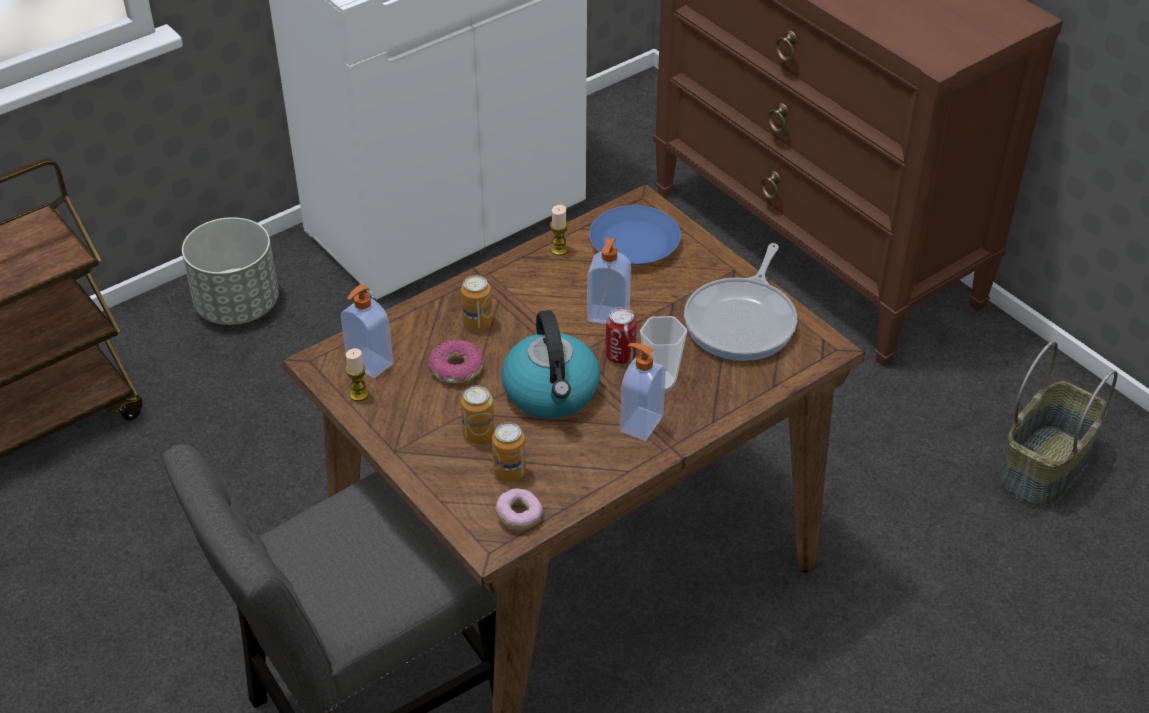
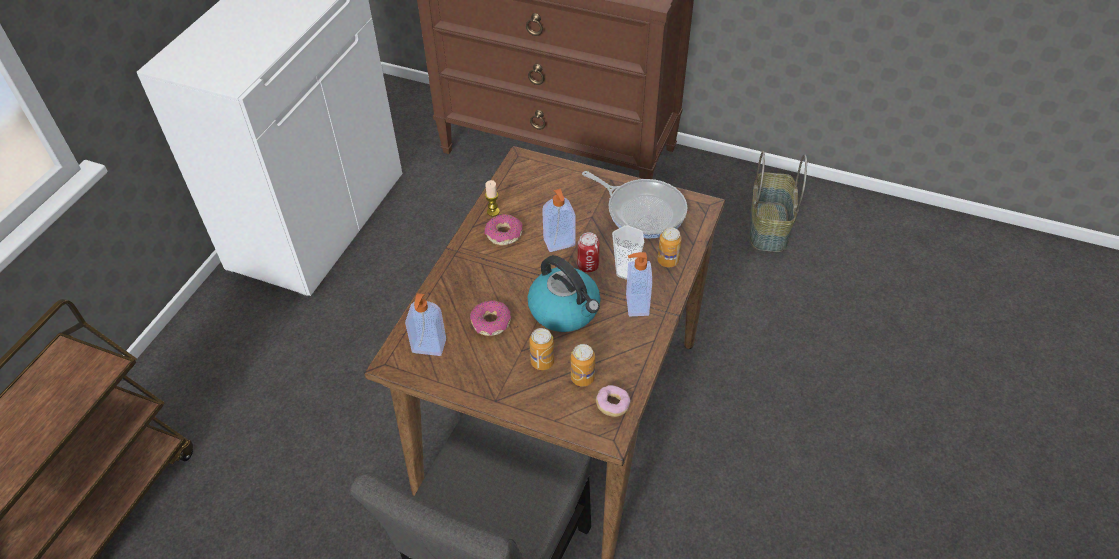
camera: 30 degrees left, 5 degrees up
(238, 306) = (212, 342): grey planter -> none
(359, 394) = (439, 372): candle -> none
(477, 323) = (480, 285): can -> can (667, 261)
(551, 280) = (504, 234): none -> donut
(634, 244) = (537, 188): blue plate -> none
(743, 321) = (642, 210): frying pan -> frying pan turned 45 degrees counterclockwise

